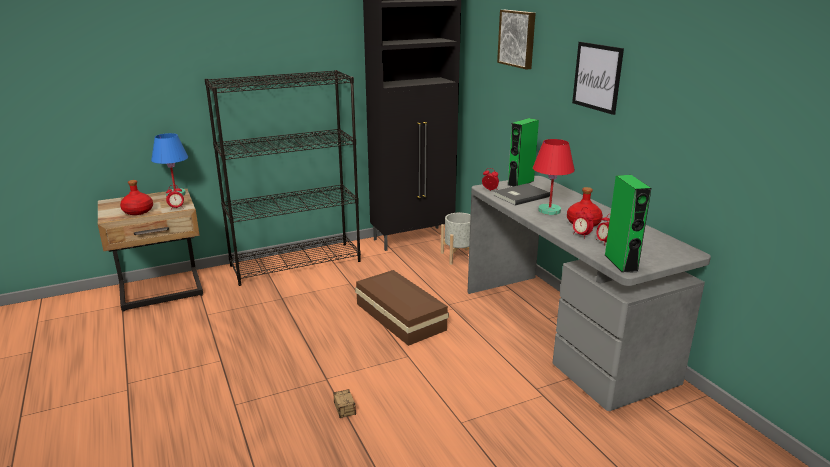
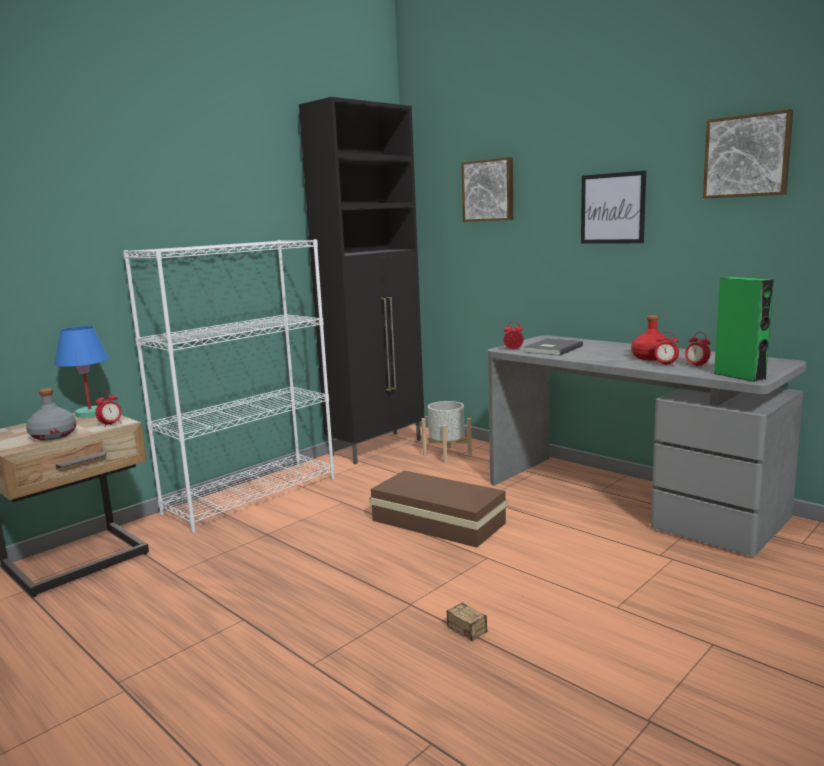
camera: 20 degrees left, 10 degrees down
(138, 211) = (54, 435): red bottle -> grey bottle
(296, 263) = (252, 495): black bookcase -> white bookcase
(520, 183) = (535, 341): green speaker -> none
(549, 211) = (601, 354): red table lamp -> none
(698, 53) = (747, 156): none -> picture

